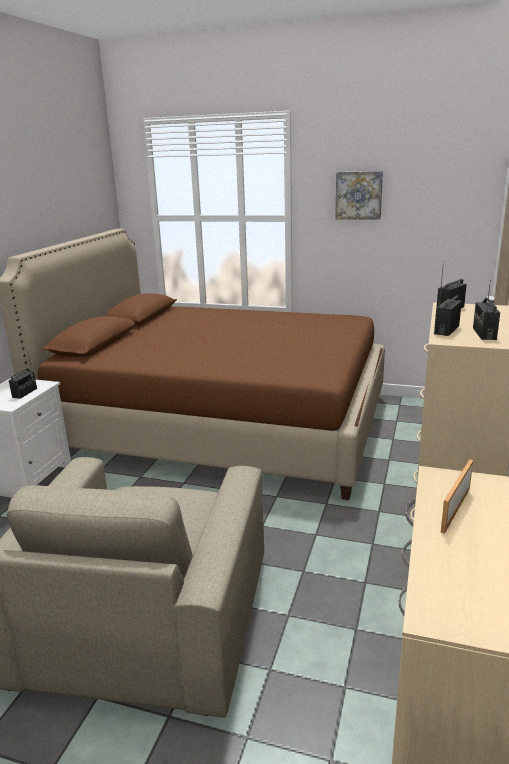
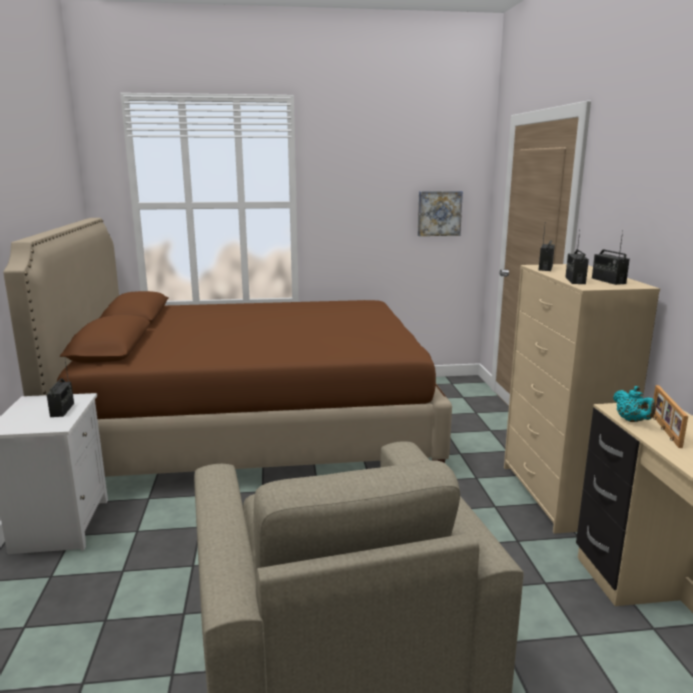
camera: 25 degrees left, 5 degrees down
(359, 195) = (364, 181): picture -> picture (439, 213)
(433, 492) = (632, 420): none -> turquoise teapot

